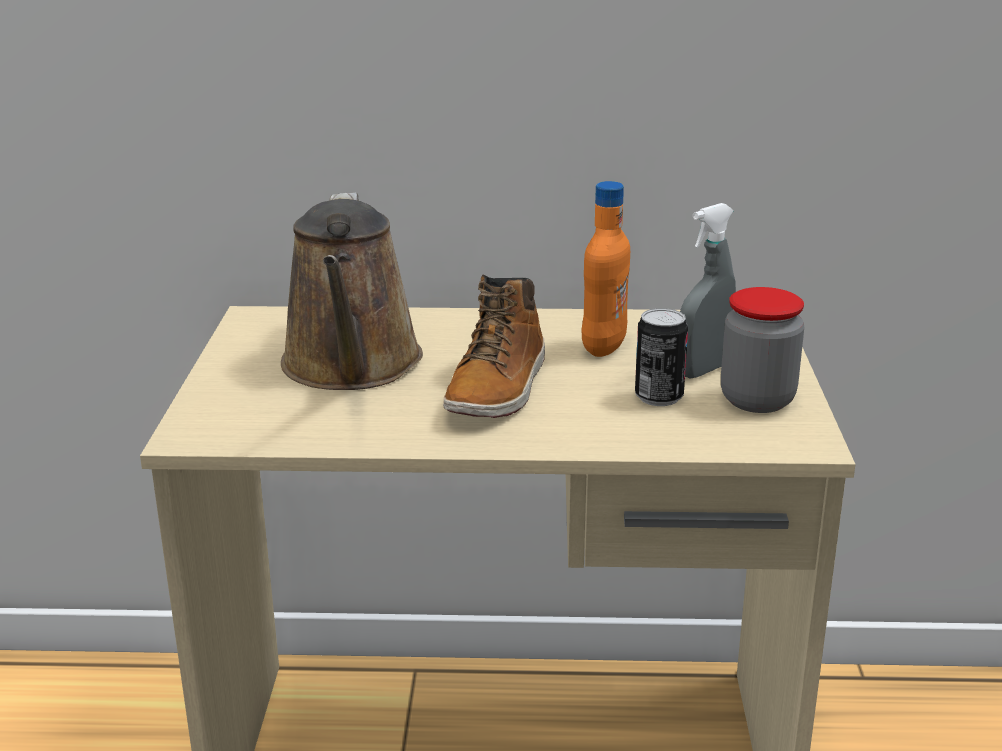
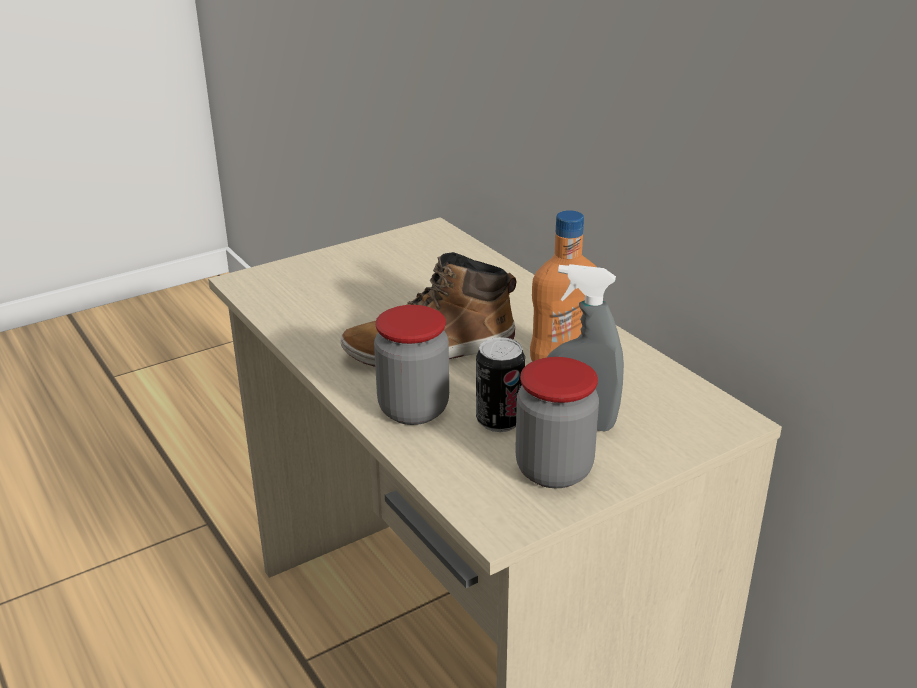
camera: 55 degrees right, 5 degrees up
(352, 367) = (398, 288): brown watering can -> none
(594, 426) = (413, 410): none -> jar

